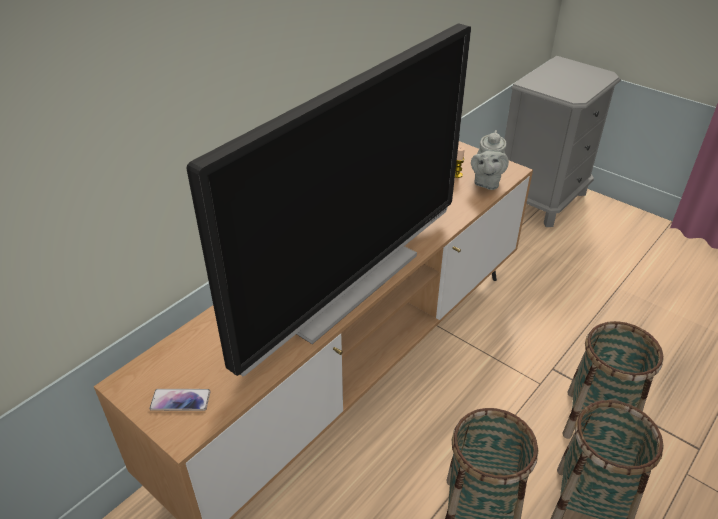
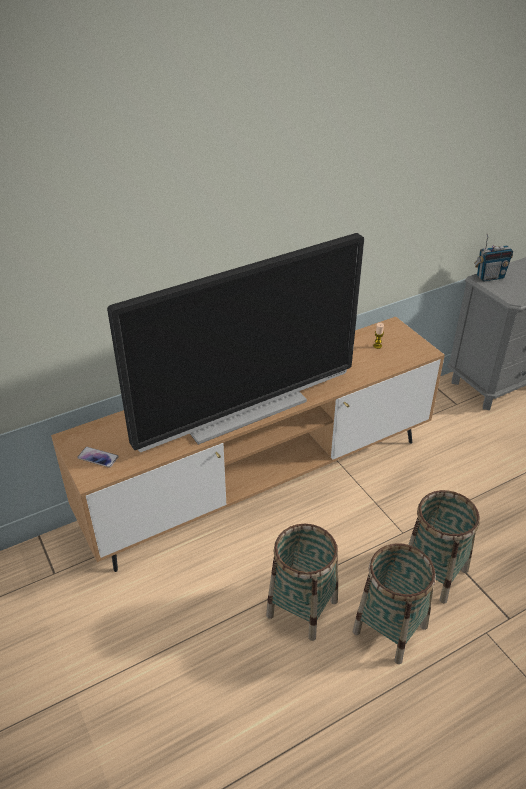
camera: 20 degrees right, 0 degrees up
(486, 182) = (397, 357): grey teapot -> none
(536, 80) = (489, 277): none -> radio

